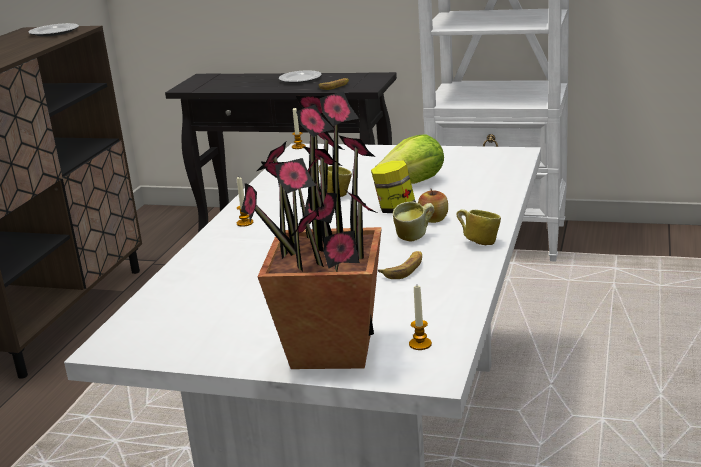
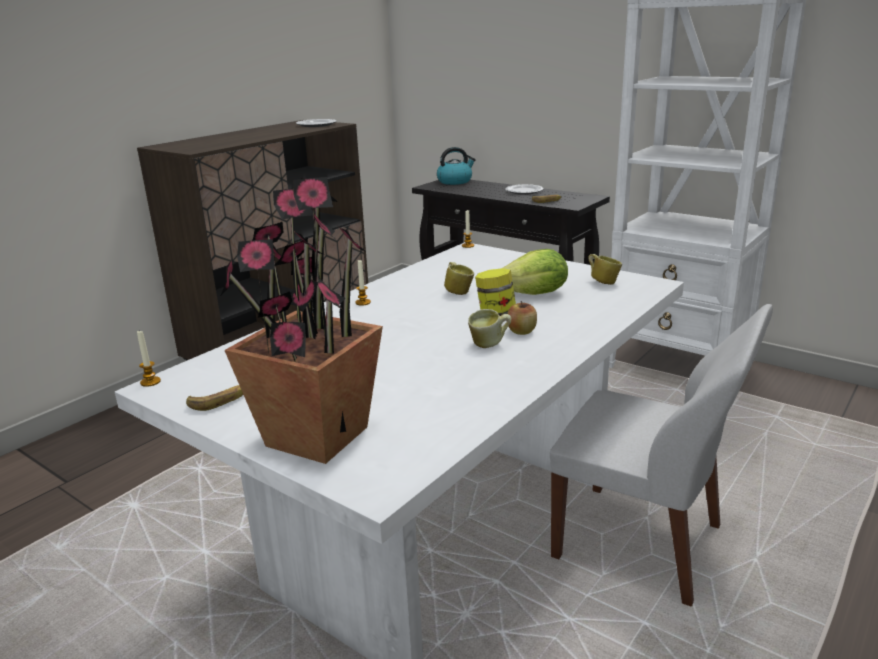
camera: 20 degrees right, 0 degrees up
(210, 78) = (455, 181): none -> kettle
(404, 269) = (452, 373): banana -> banana (219, 401)
(420, 344) = (396, 453): candle -> candle (150, 382)
(478, 242) = (543, 363): mug -> mug (602, 282)
(559, 409) = (643, 543): none -> white chair

